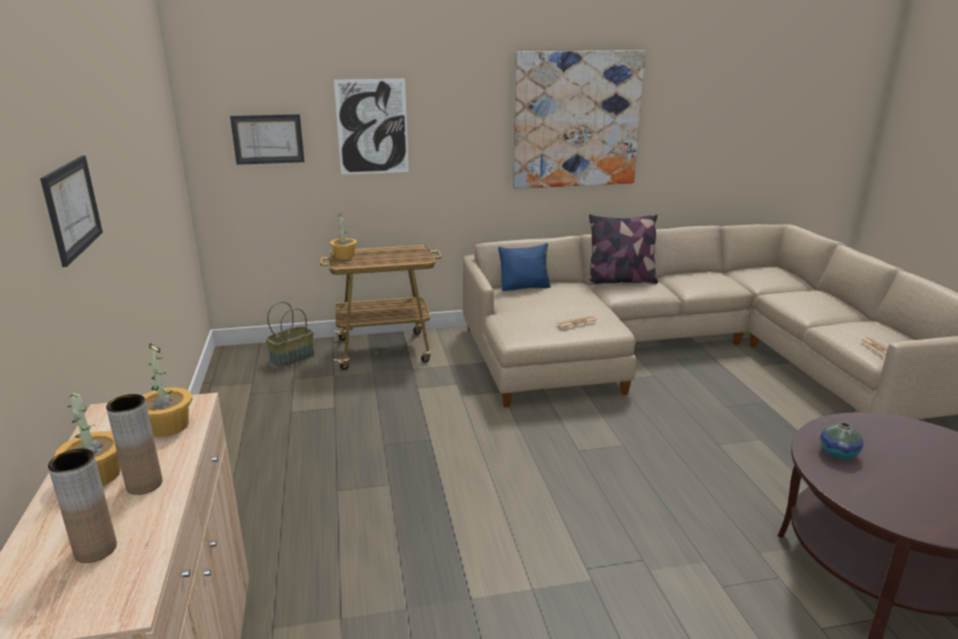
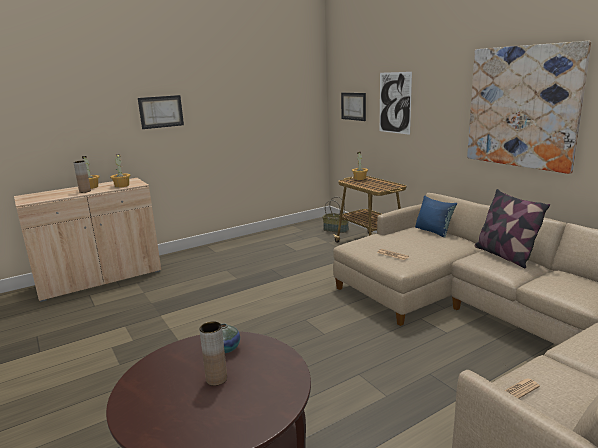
camera: 70 degrees right, 5 degrees down
(96, 550) = (52, 195): brown vase -> brown vase (216, 379)

